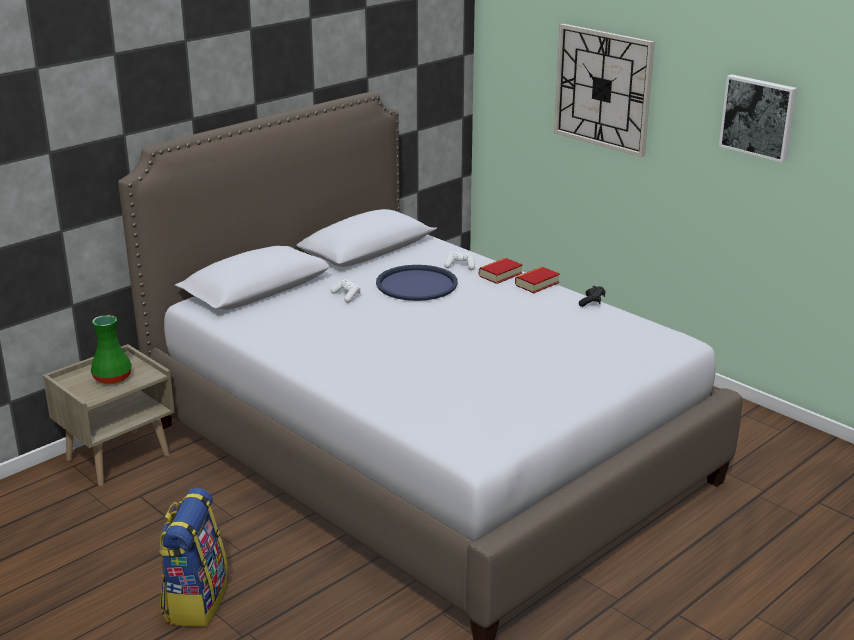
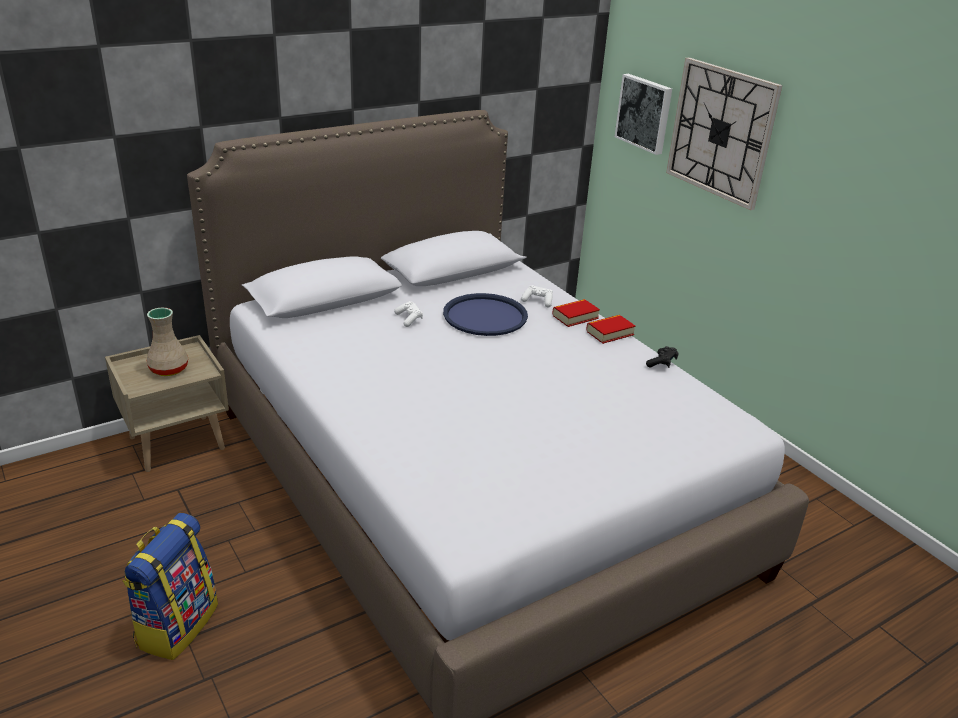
camera: 10 degrees right, 5 degrees up
(112, 377) = (168, 369): green vase -> beige vase
(759, 117) = (886, 183): picture -> picture (645, 113)

